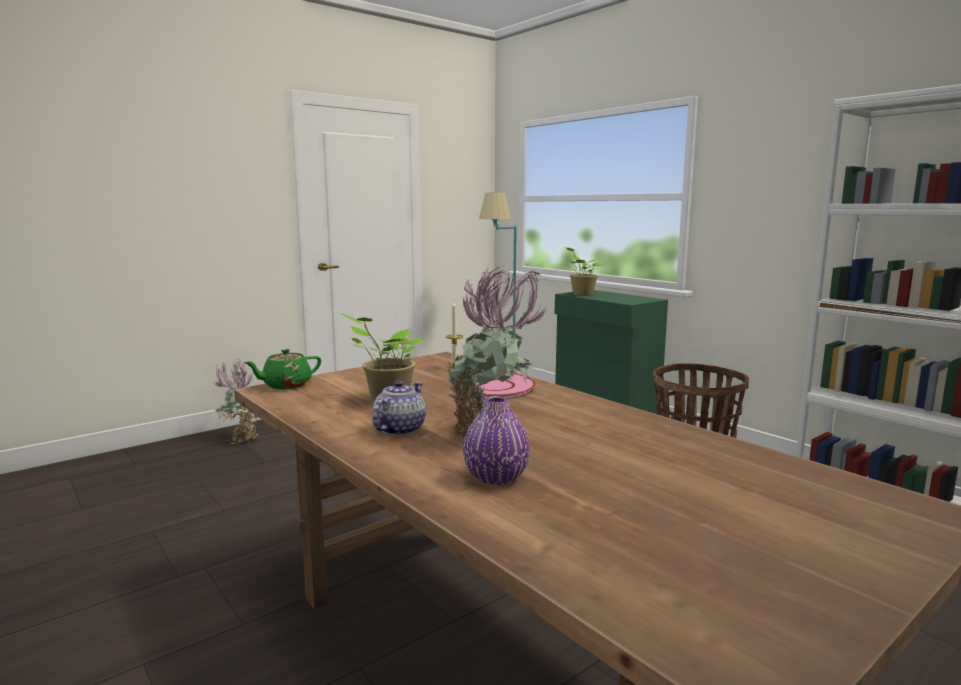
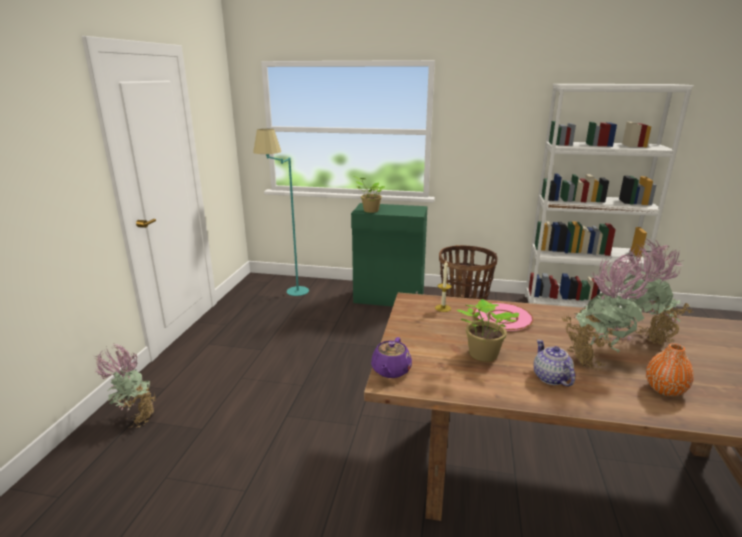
camera: 40 degrees left, 10 degrees up
(286, 385) = (390, 370): green teapot -> purple teapot
(496, 477) = (664, 389): purple vase -> orange vase
(615, 444) = (643, 340): none -> potted plant

